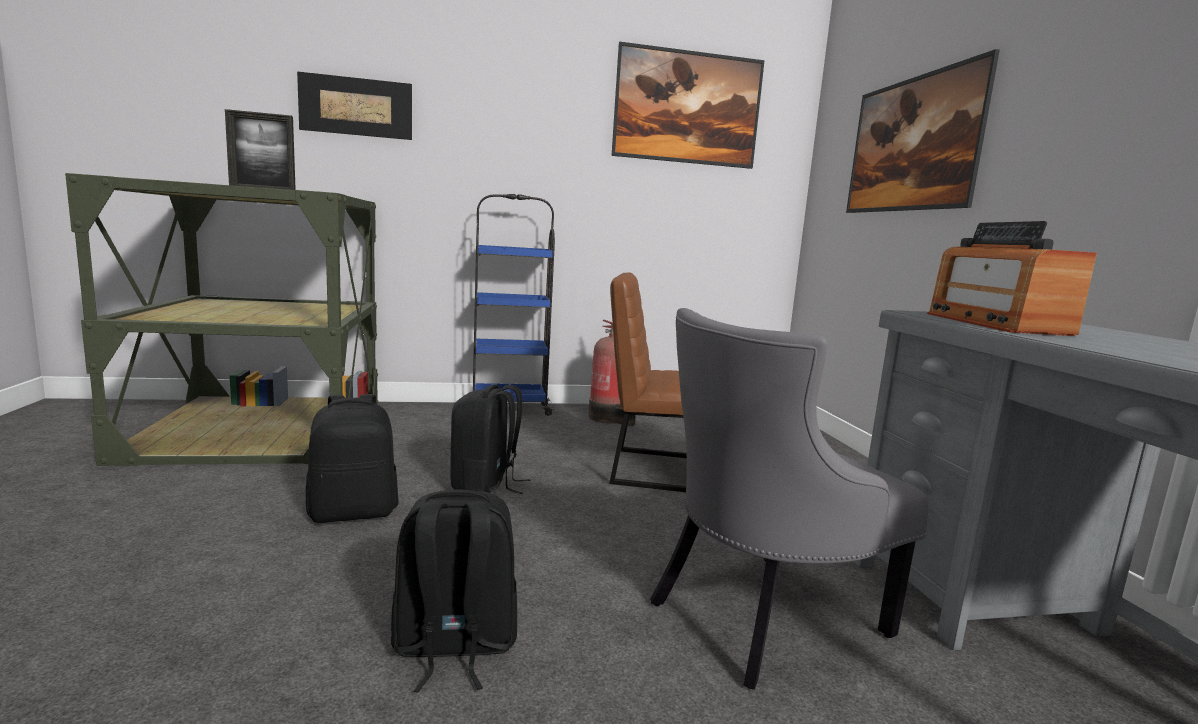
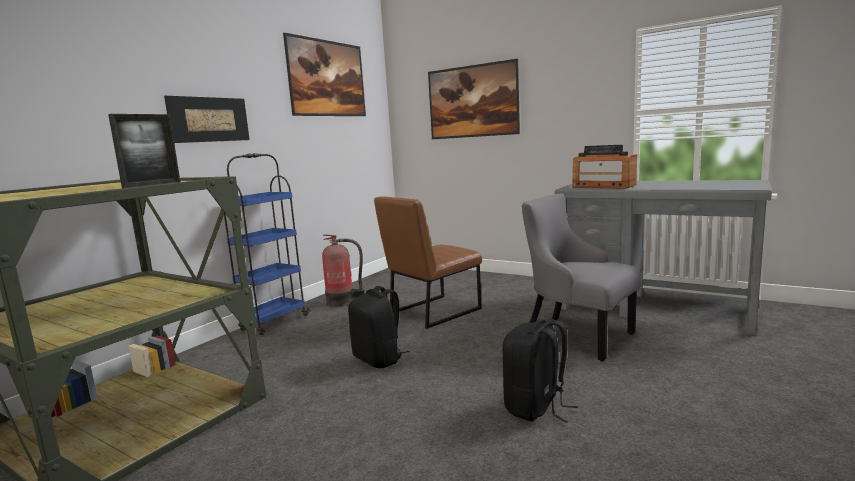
camera: 45 degrees left, 0 degrees up
(354, 512) = (354, 406): black backpack -> none
(356, 106) = (93, 89): picture -> picture (209, 119)
(766, 614) = (579, 337): grey chair -> grey chair turned 120 degrees clockwise

